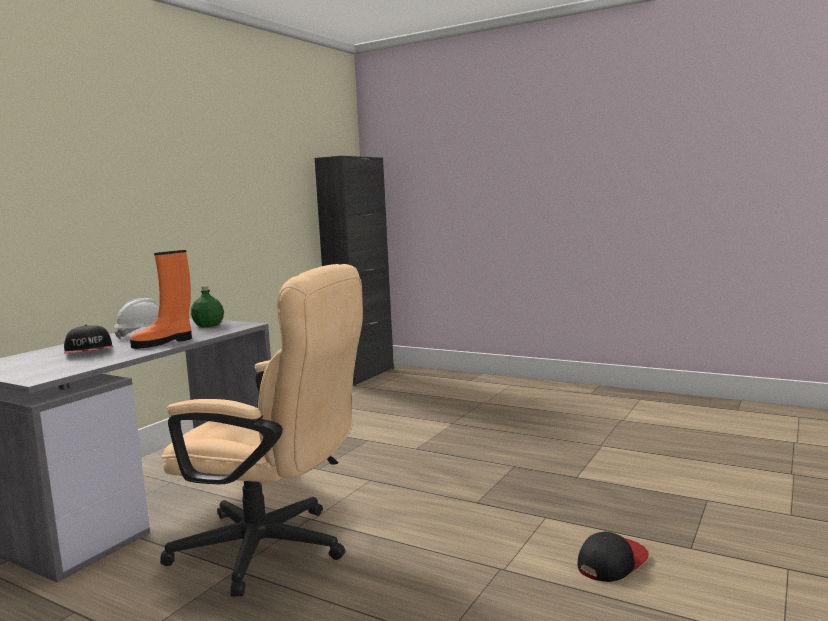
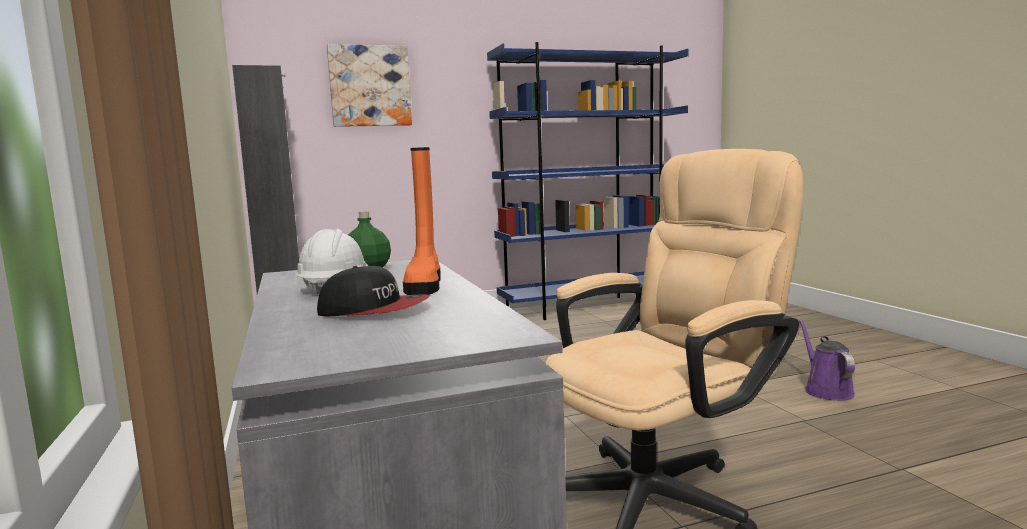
camera: 50 degrees left, 0 degrees up
(454, 157) = (370, 86): none -> picture
(611, 562) = (826, 390): cap -> purple watering can
(657, 402) = (593, 306): none -> blue bookcase

